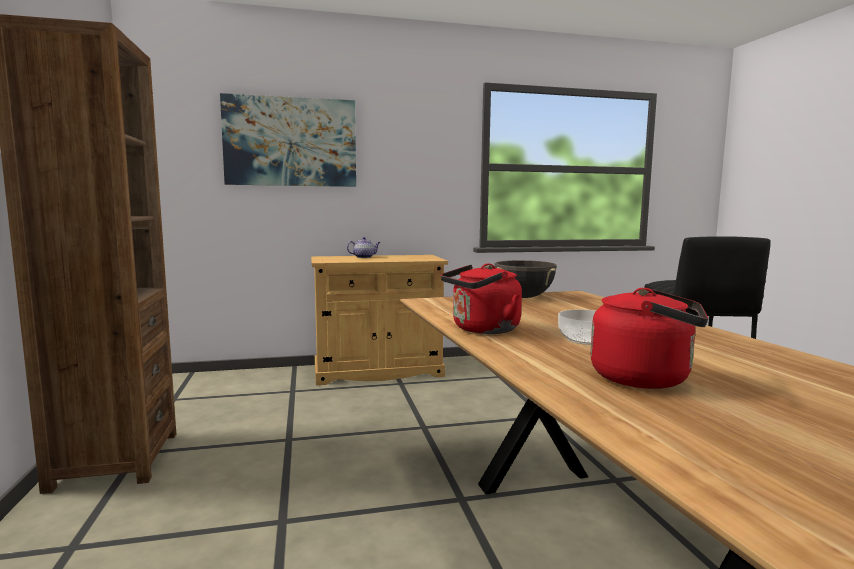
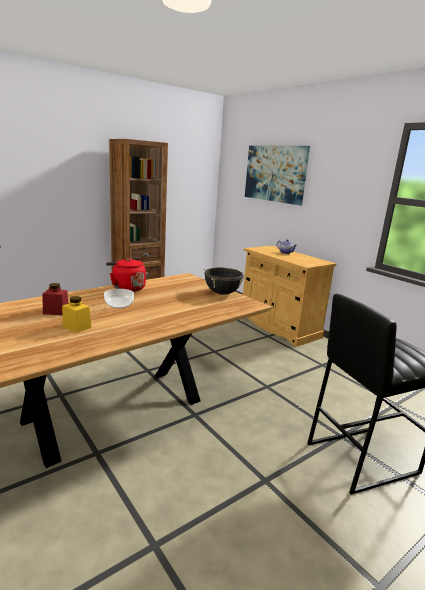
camera: 65 degrees right, 10 degrees up
(646, 379) = (56, 311): red kettle -> red jar
(730, 368) = (77, 327): none -> yellow jar

